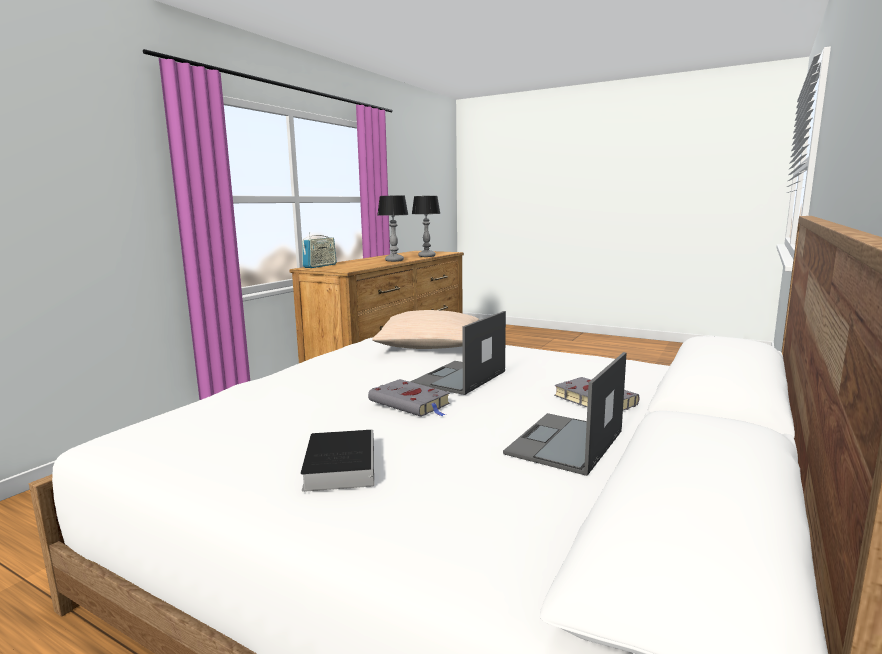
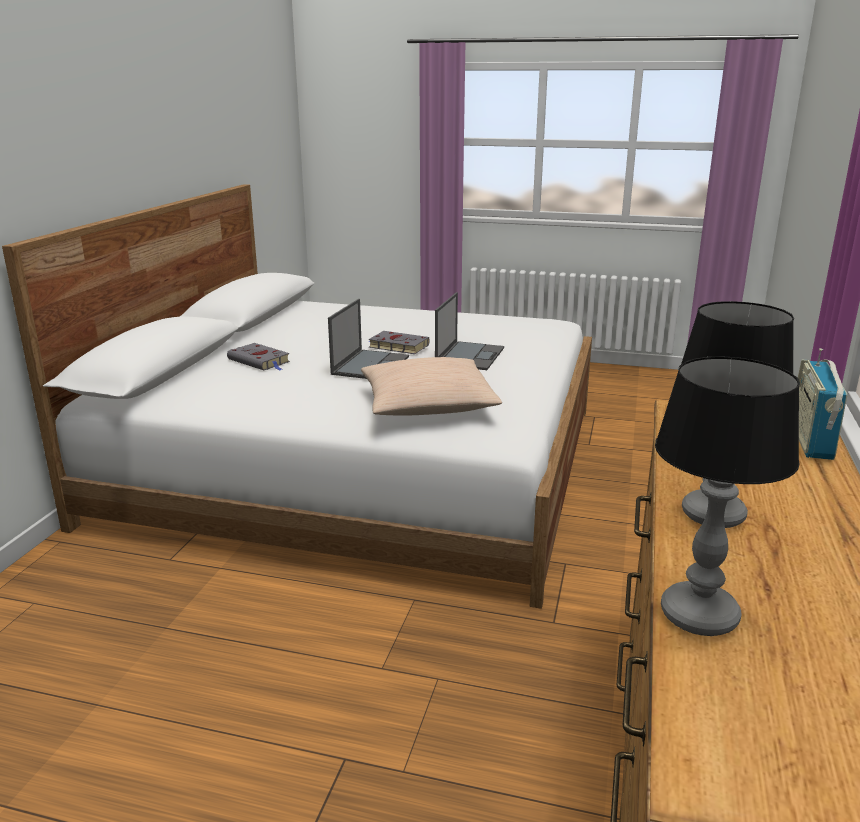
camera: 165 degrees right, 10 degrees up
(340, 464) = (410, 320): book -> none
(565, 443) = (291, 336): laptop -> laptop (470, 356)

